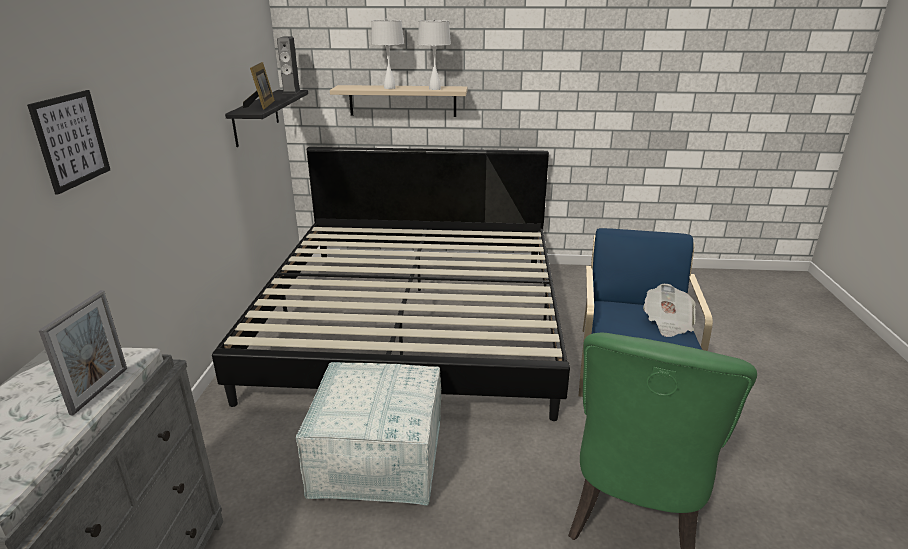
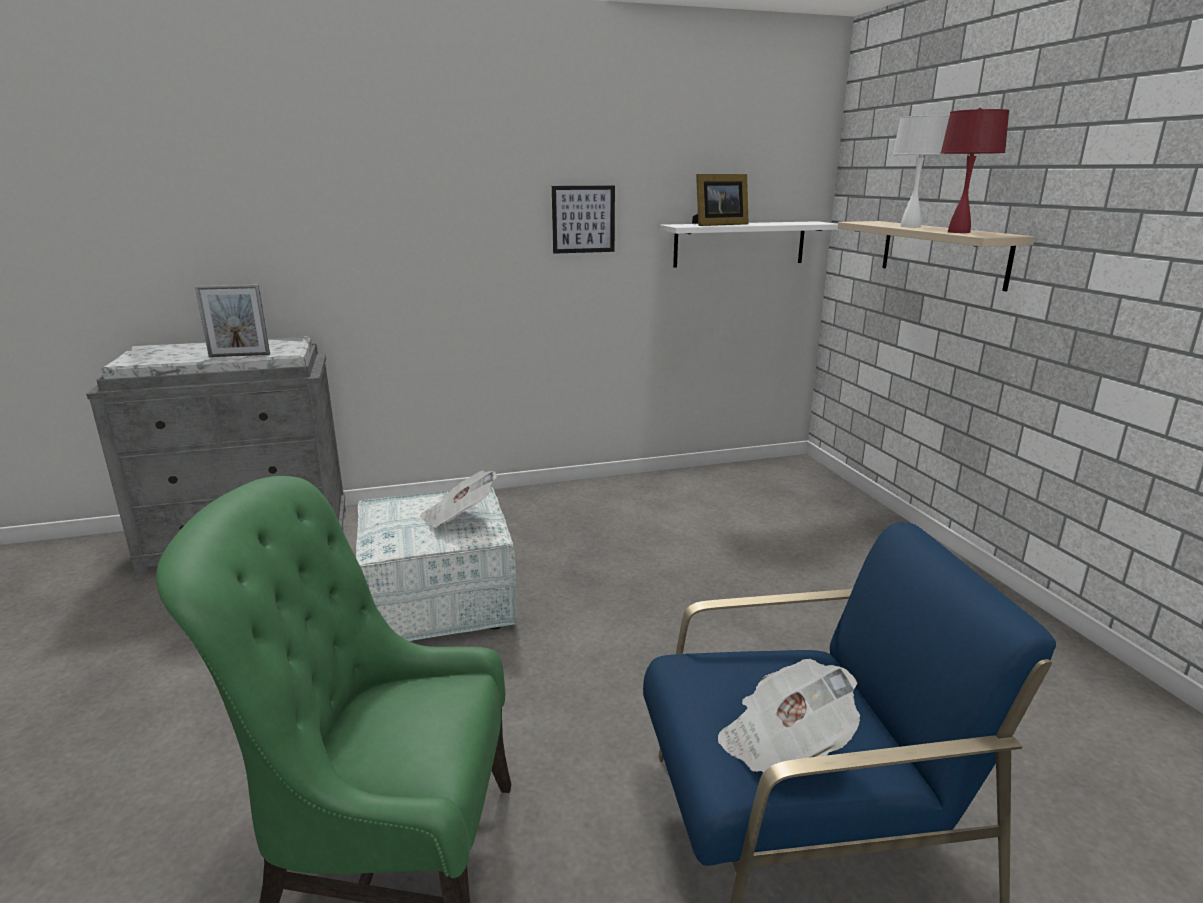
camera: 70 degrees right, 5 degrees down
(71, 140) = (392, 196): picture -> picture (583, 219)
(256, 117) = (739, 244): black shelf -> white shelf
(291, 92) = (812, 223): speaker -> none
(389, 380) = (459, 517): none -> newspaper
(414, 321) = (736, 559): bed -> none
(434, 89) = (959, 232): white table lamp -> red table lamp

